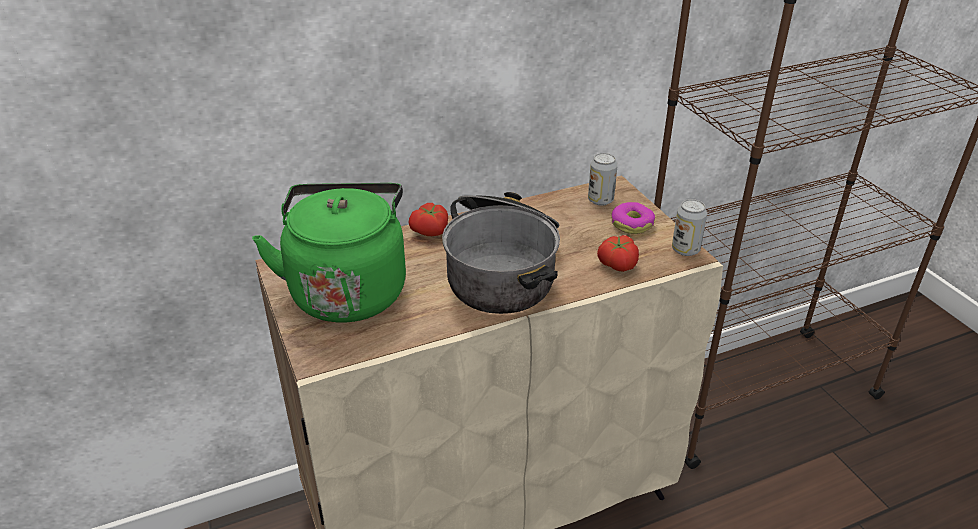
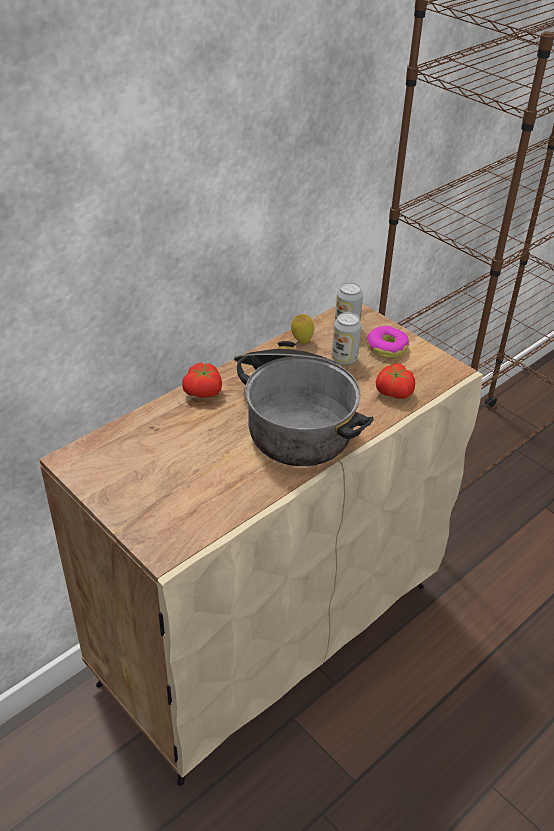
camera: 20 degrees left, 5 degrees up
(348, 290) = (155, 471): green kettle -> none
(549, 205) = (302, 341): none -> lemon
(685, 250) = (445, 365): can -> can (344, 358)

